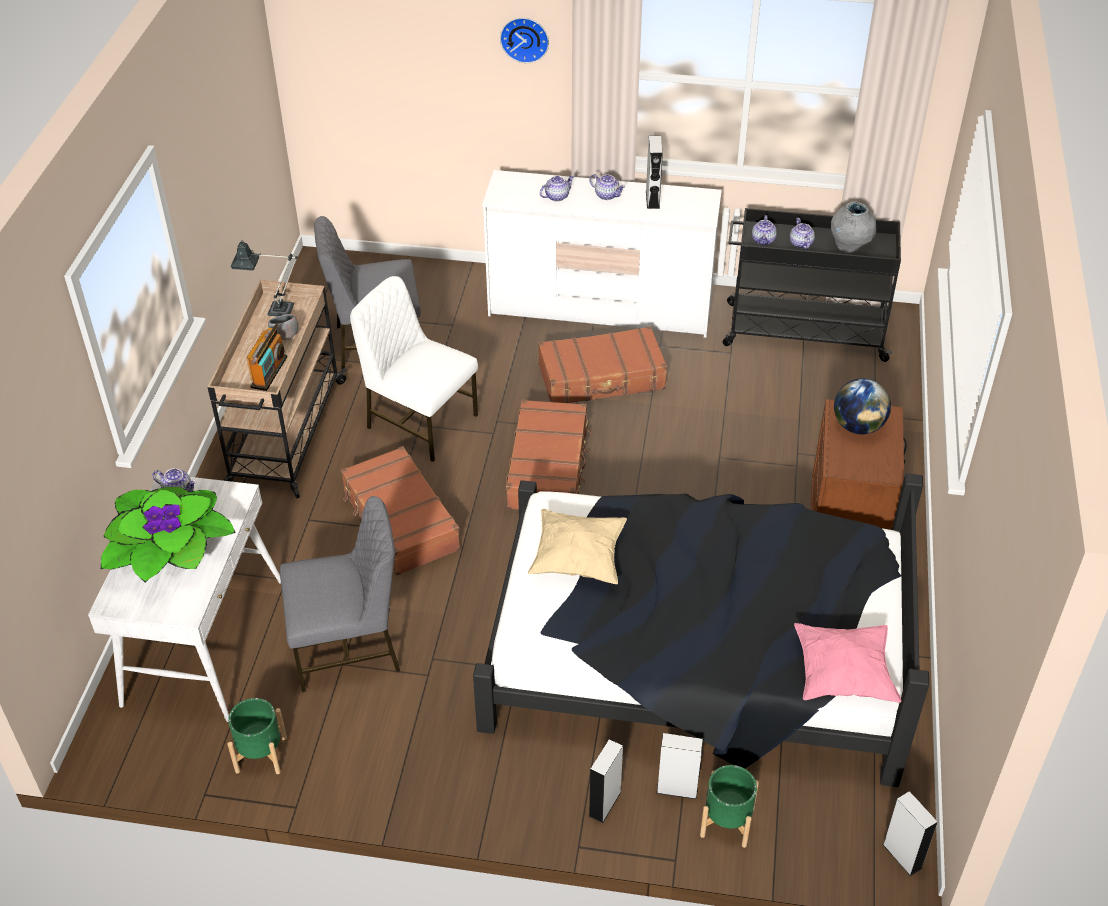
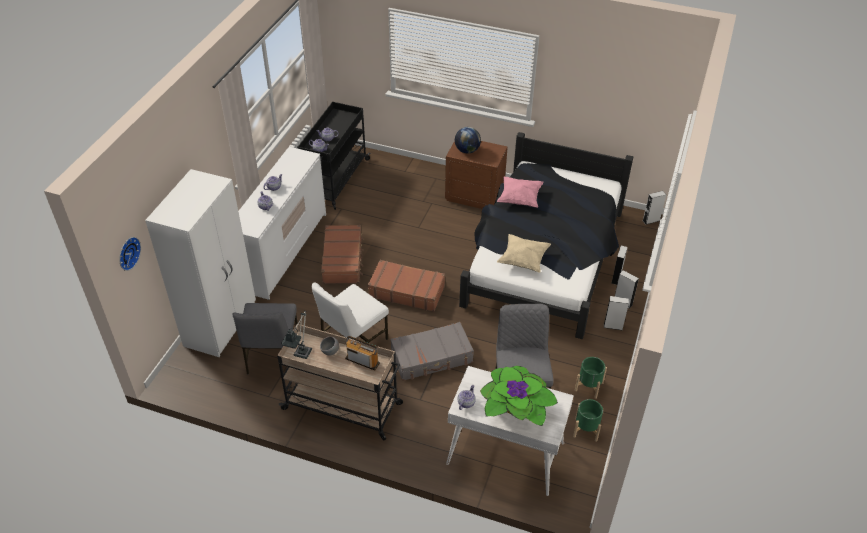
camera: 80 degrees left, 0 degrees up
(400, 521) = (432, 357): brown suitcase -> grey suitcase
(427, 282) = (221, 324): none -> white wardrobe
(525, 38) = (201, 147): wall clock -> wall clock (127, 253)
(652, 199) = (286, 171): grey speaker -> grey speaker (613, 326)
(727, 822) = (633, 266): green planter -> green planter (588, 386)
(843, 675) = (602, 191): pink pillow -> pink pillow (519, 199)
(849, 247) = (338, 124): grey vase -> none

